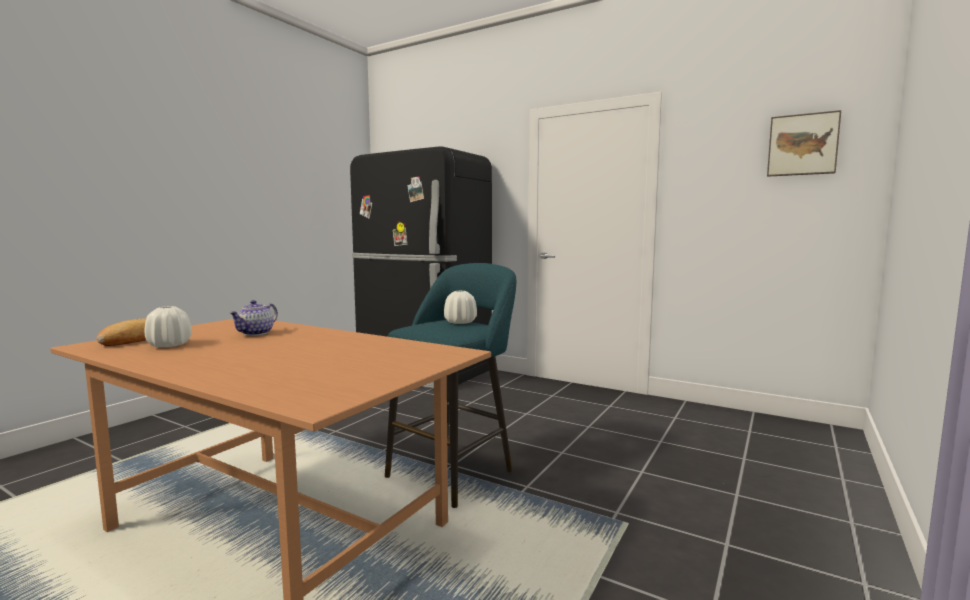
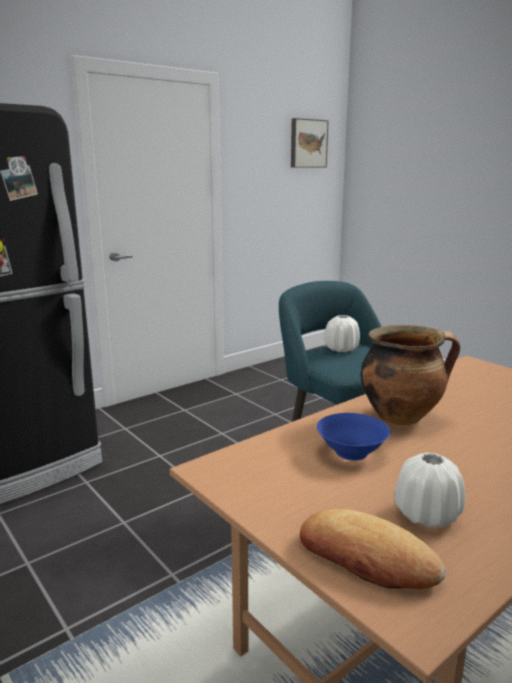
camera: 70 degrees left, 10 degrees up
(256, 333) = (351, 452): teapot -> blue bowl
(314, 339) = (402, 416): none -> cooking pot

